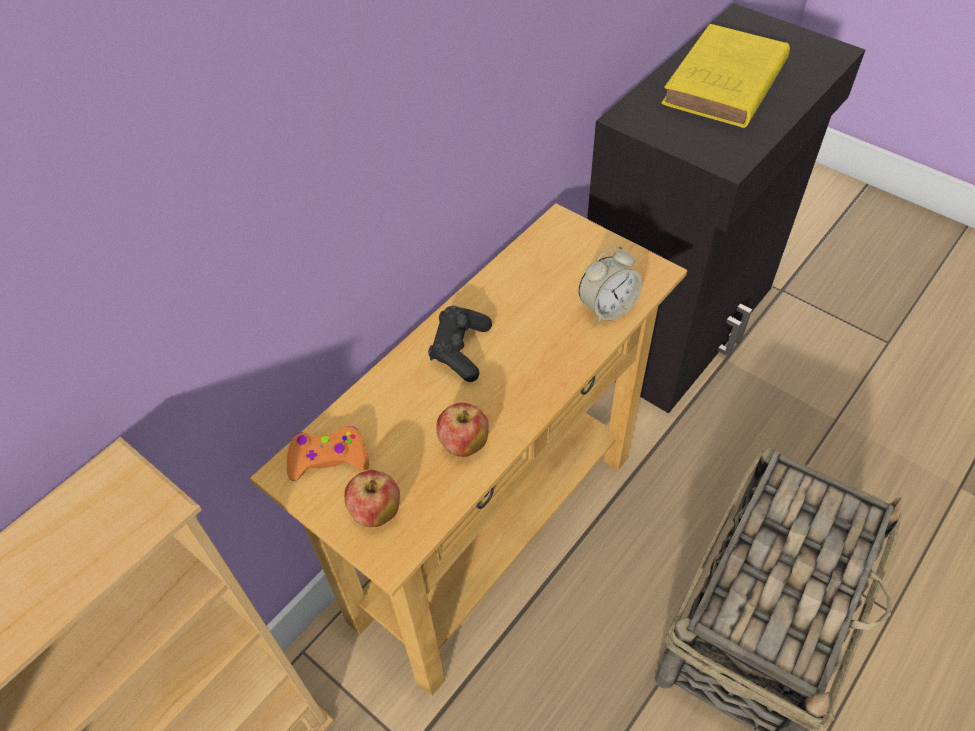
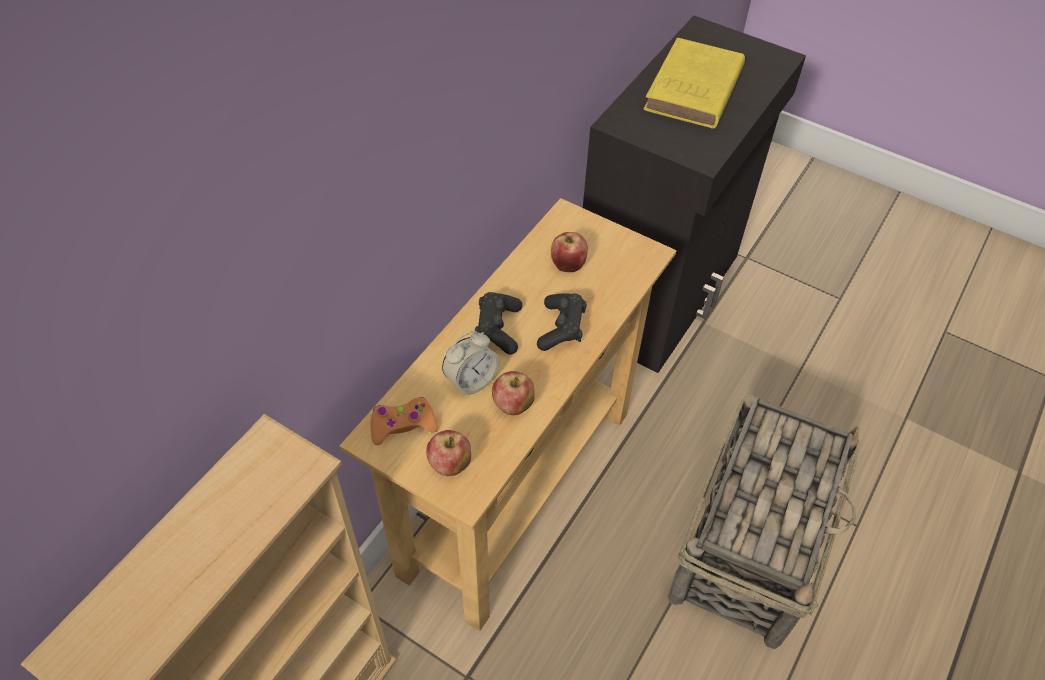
camera: 10 degrees left, 0 degrees up
(536, 355) = (561, 328): none -> black game controller
(554, 281) = (568, 265): none -> apple
(607, 308) = (615, 286): alarm clock -> alarm clock (471, 381)

